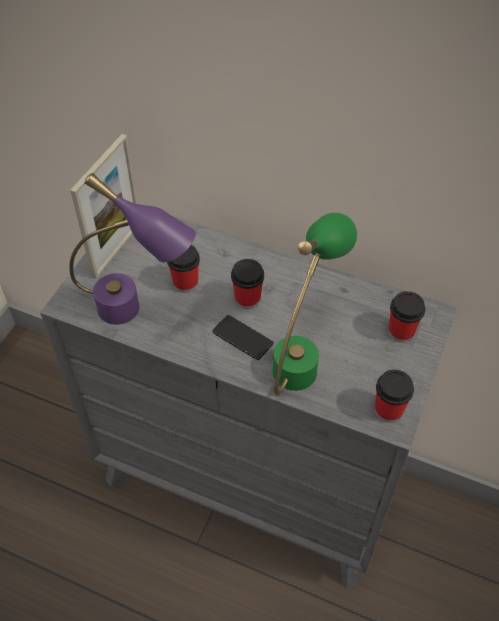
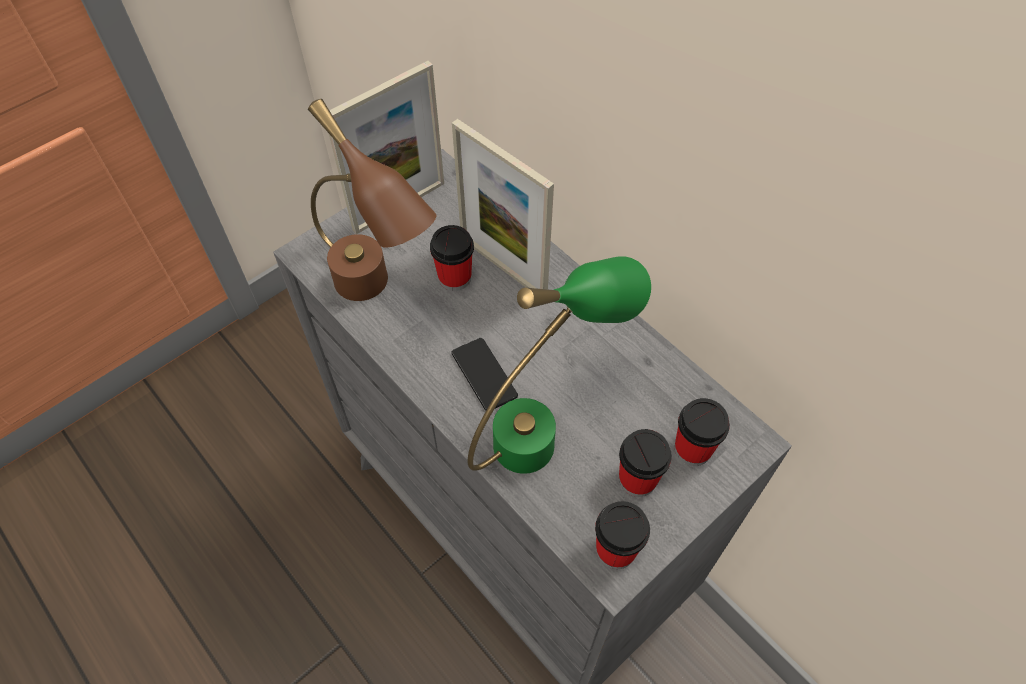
camera: 25 degrees right, 5 degrees up
(137, 313) = (379, 294): purple table lamp -> brown table lamp
(214, 264) = (503, 266): none -> picture frame
(247, 299) = (517, 327): cup -> cup (637, 479)

